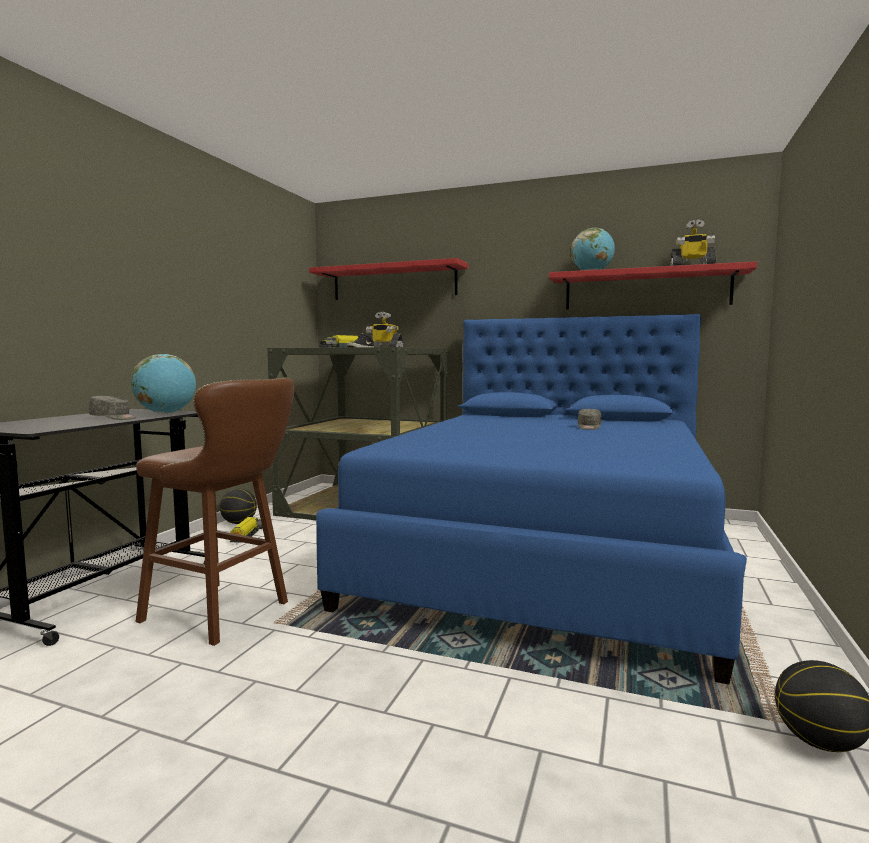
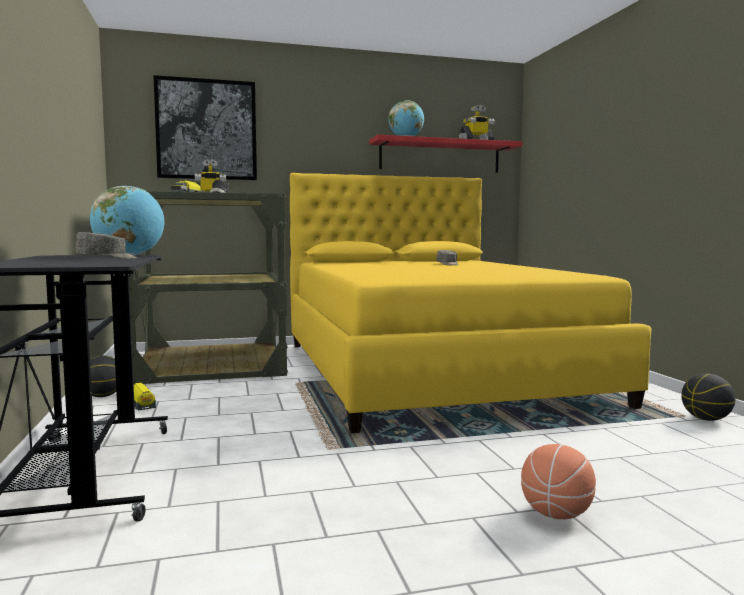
camera: 35 degrees left, 0 degrees up
(227, 615) = (272, 456): brown stool -> none
(304, 795) = (556, 514): none -> basketball
(394, 282) = (206, 130): red shelf -> picture
(546, 554) = (431, 370): blue bed -> yellow bed

